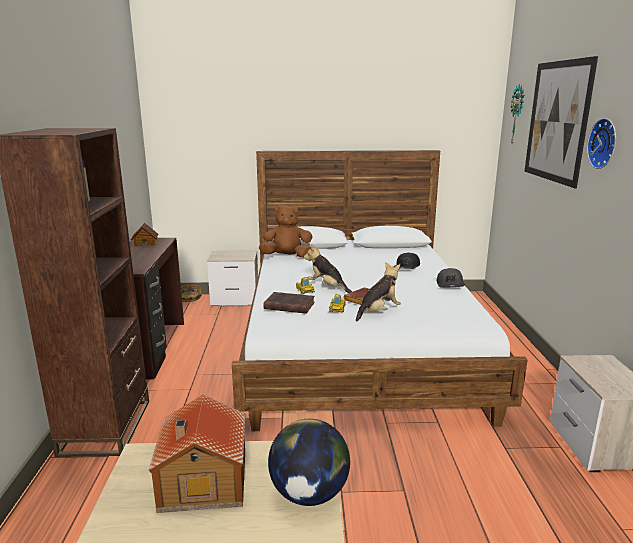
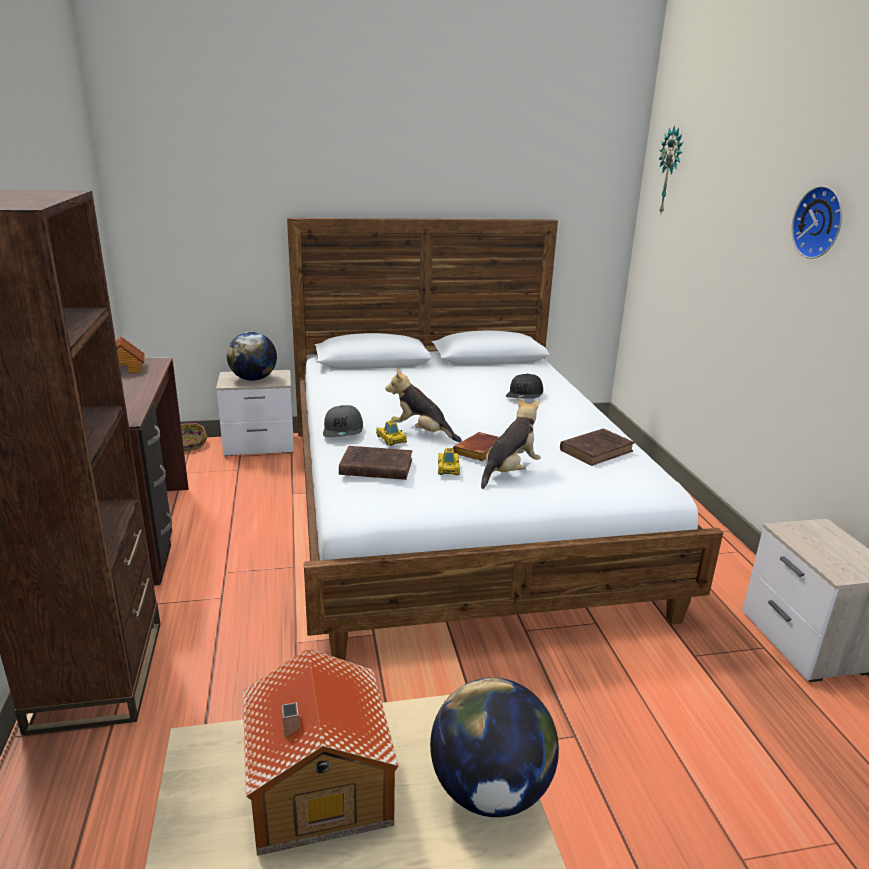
camera: 10 degrees left, 5 degrees up
(232, 255) = (253, 379): none -> globe
(287, 257) = (346, 383): brown plush toy -> none
(446, 302) = (597, 450): none -> brown book
(450, 285) = (594, 422): grey cap -> grey cap (343, 431)
(557, 121) = (738, 185): picture -> none

